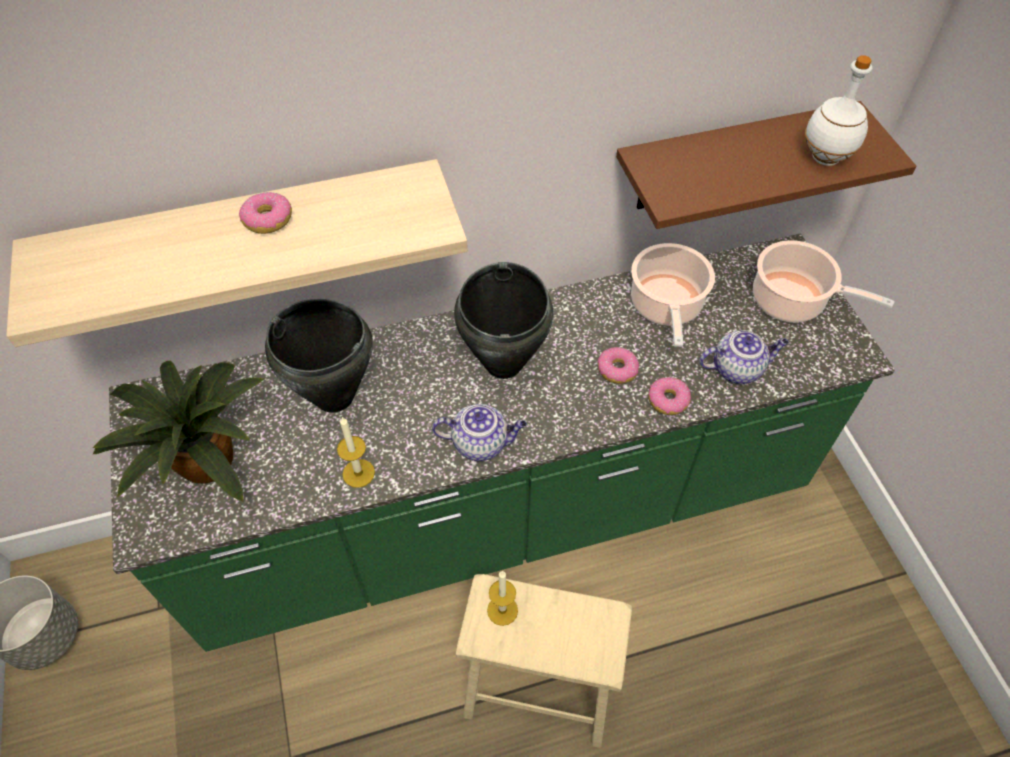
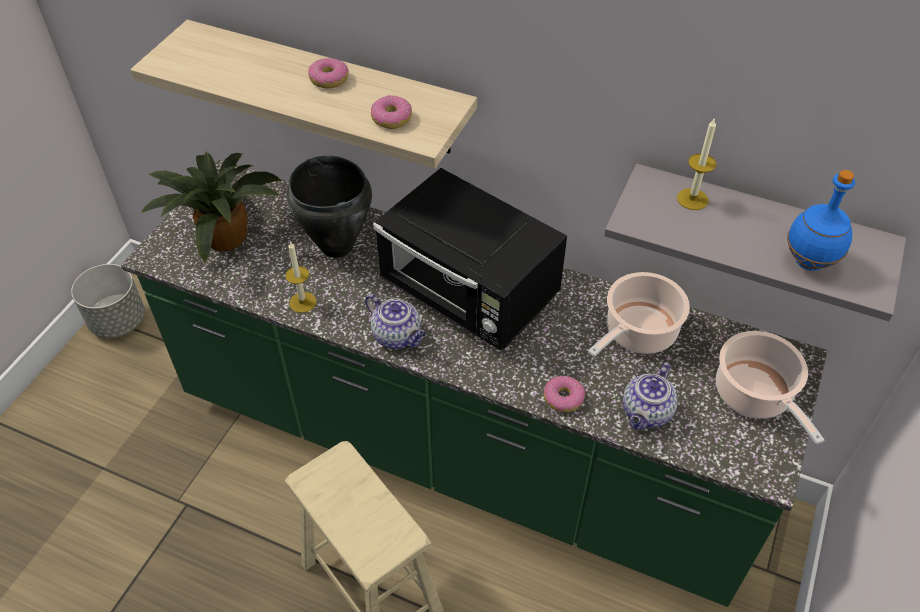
camera: 40 degrees right, 5 degrees down
(502, 610) = (339, 475): candle -> candle (692, 199)
(504, 363) = (469, 295): black cooking pot -> black microwave
(617, 370) = (547, 352): donut -> donut (391, 118)
(732, 157) = (755, 229): brown shelf -> grey shelf
(737, 368) = (646, 413): teapot -> teapot turned 90 degrees clockwise
(825, 158) = (808, 262): white bottle -> blue bottle

